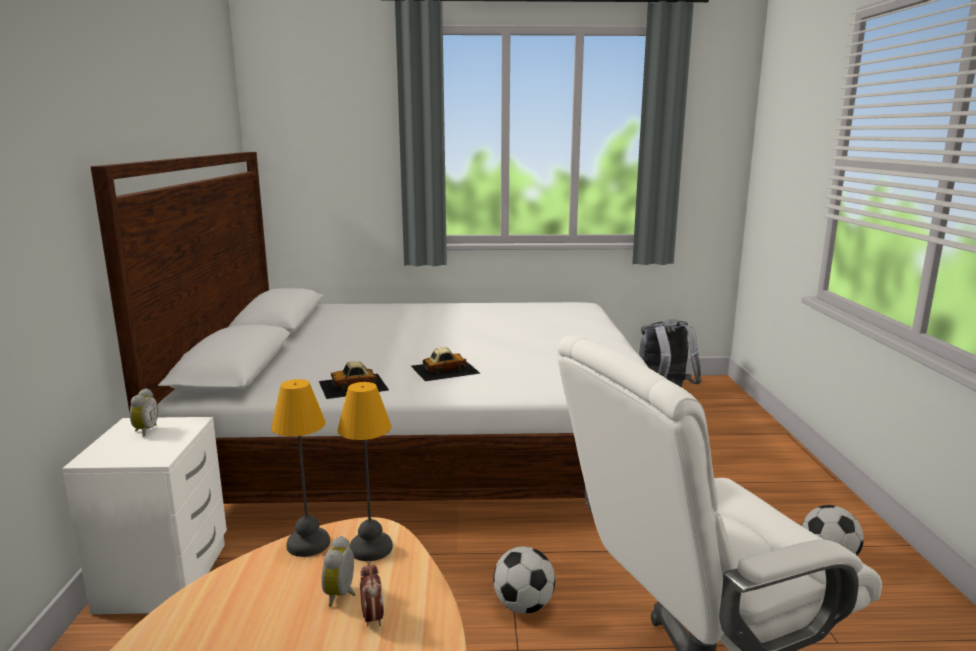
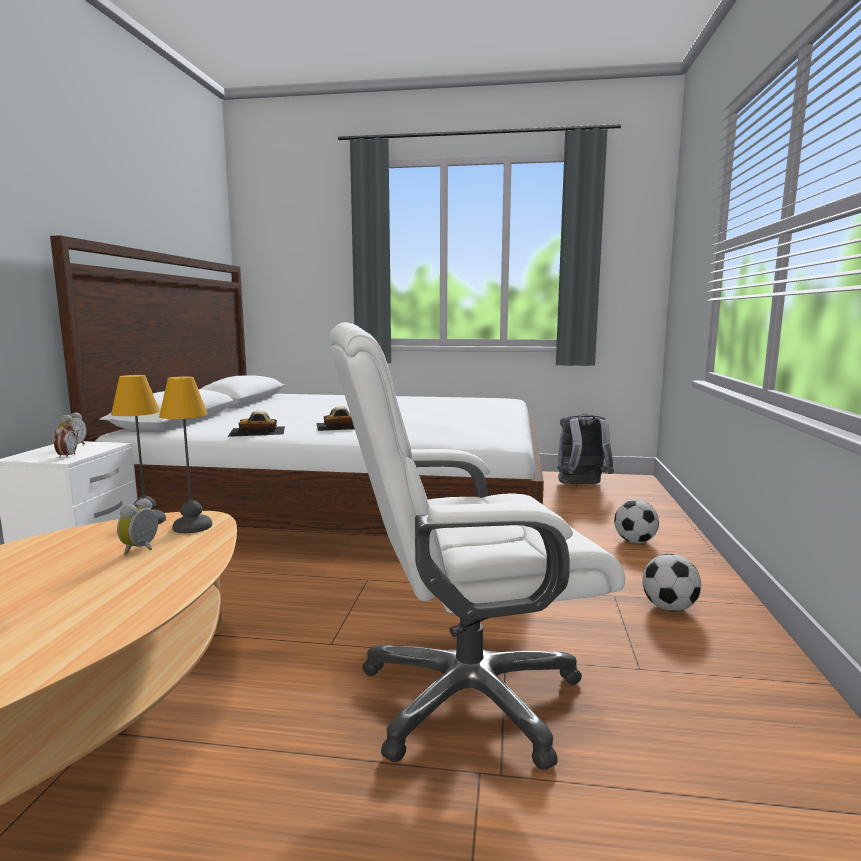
camera: 10 degrees right, 5 degrees down
(372, 618) = (151, 563): alarm clock -> alarm clock (67, 456)
(524, 606) = (357, 615): football -> football (635, 541)

